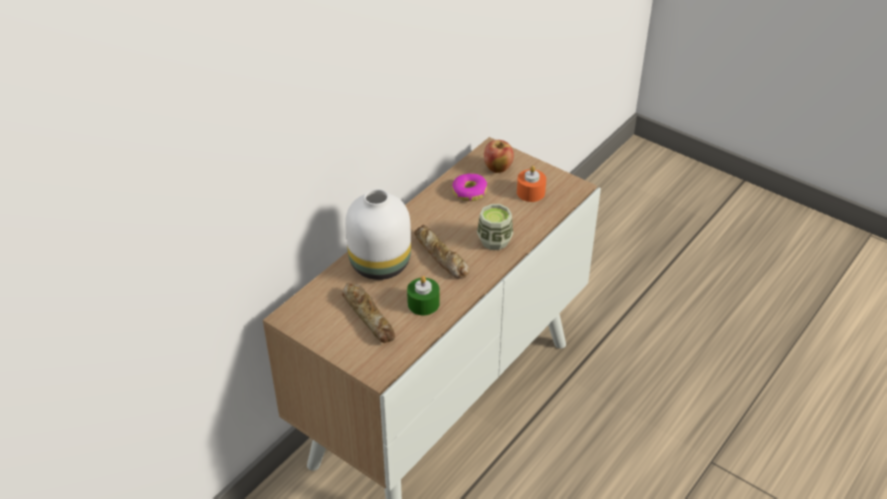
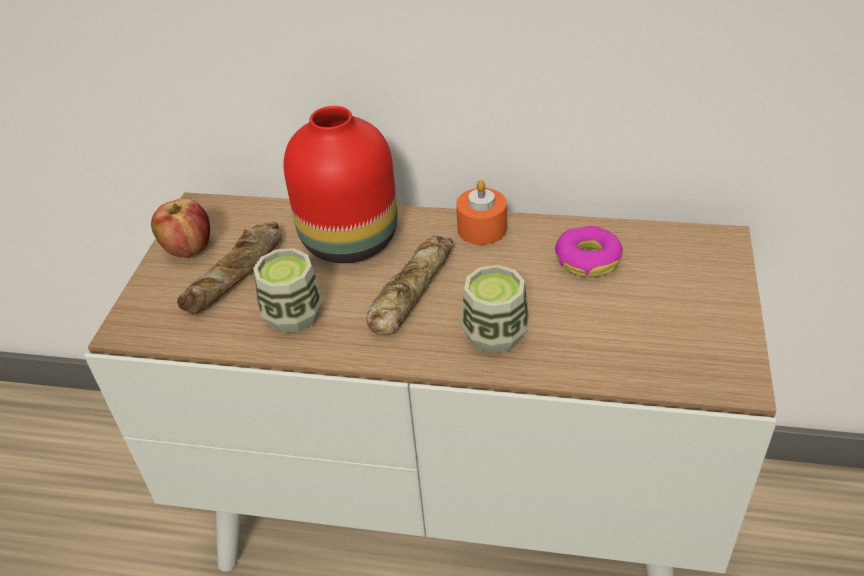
camera: 65 degrees right, 0 degrees up
(378, 264) = (348, 239): white vase -> red vase
(423, 303) = (293, 315): green candle -> cup
(497, 168) = (678, 266): apple -> apple (189, 249)
(530, 192) = (658, 329): orange candle -> orange candle (482, 228)

